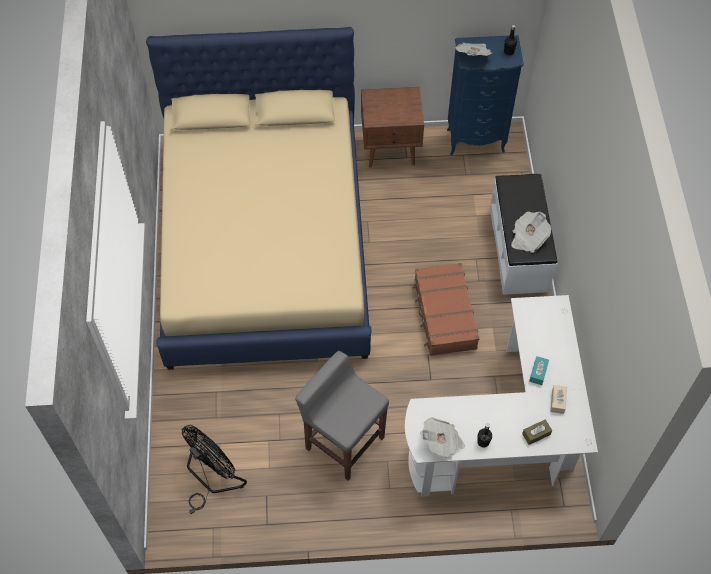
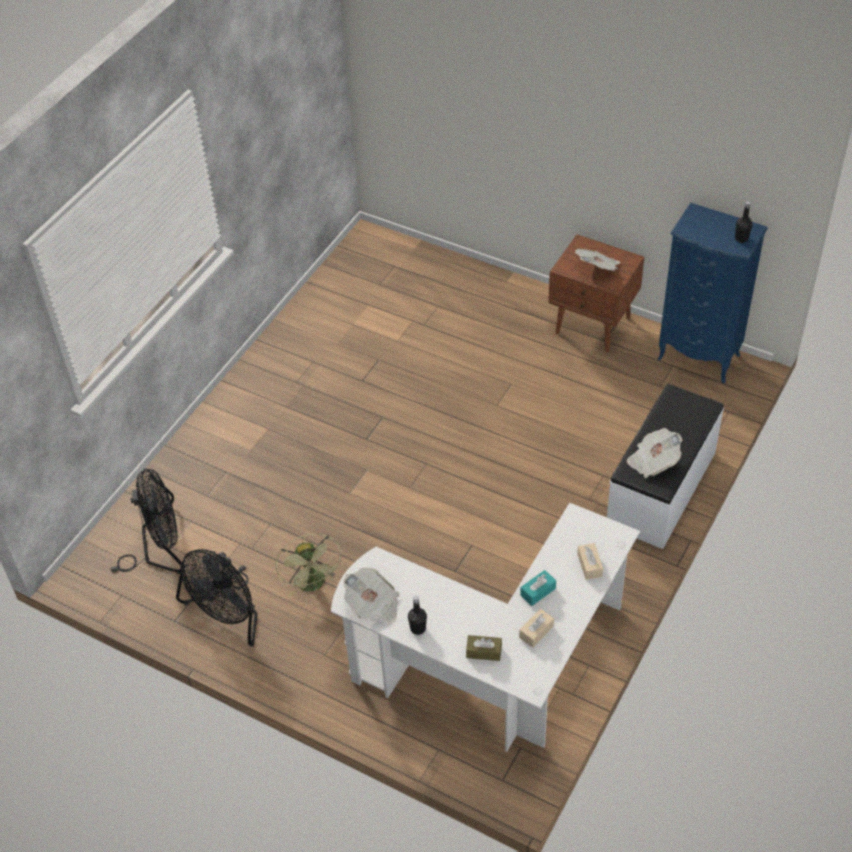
camera: 35 degrees right, 10 degrees down
(265, 244) = (385, 358): beige bed -> none
(298, 494) = (227, 610): none -> black fan
(344, 442) = (313, 585): grey stool -> green fan
(444, 315) = (522, 514): brown suitcase -> none
(473, 56) = (696, 227): newspaper -> newspaper (598, 268)
(556, 336) = (589, 565): none -> beige tissue box

